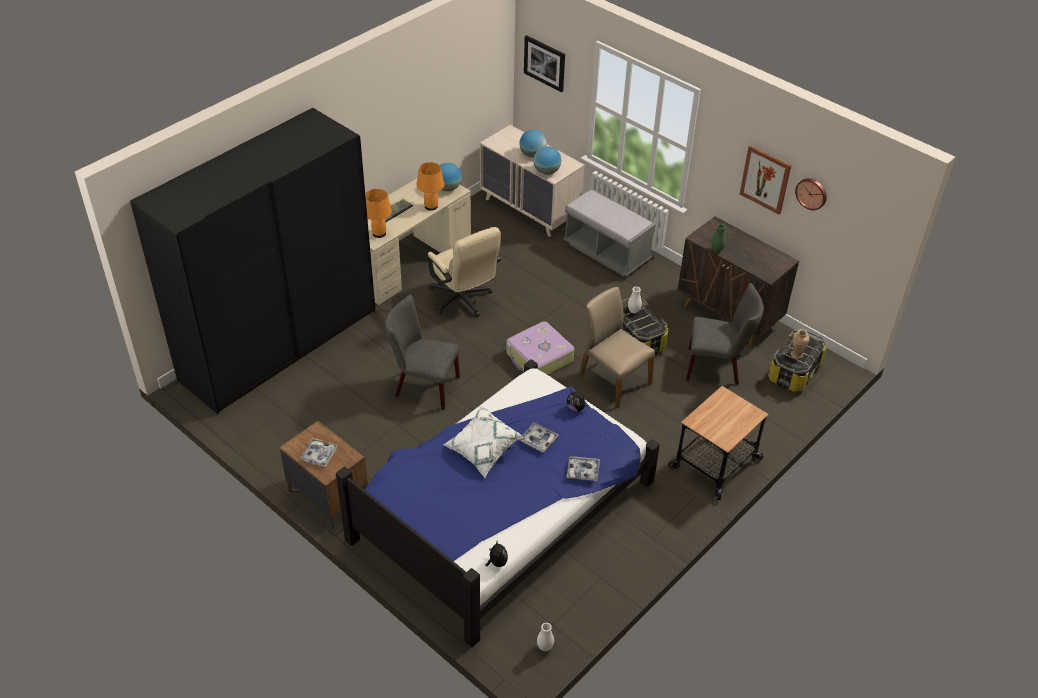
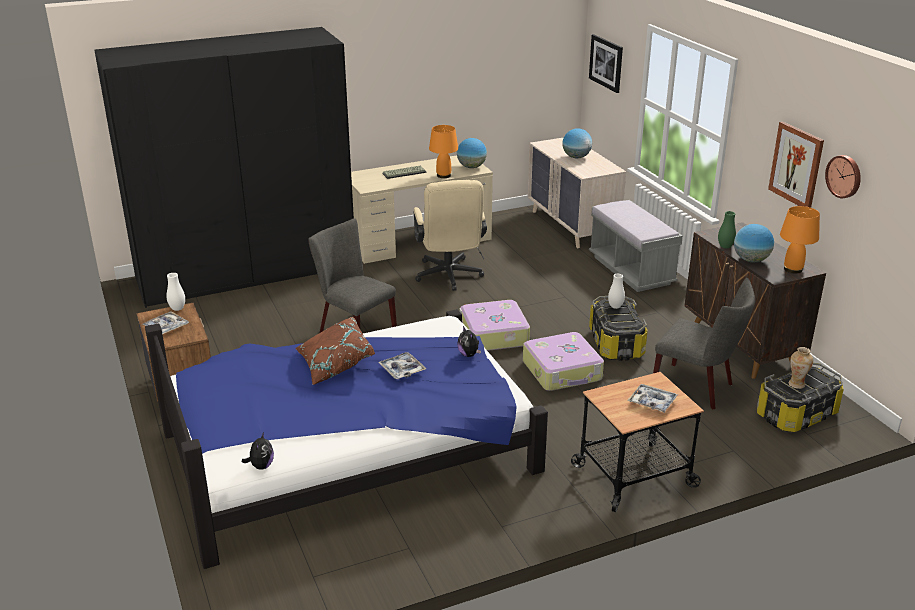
camera: 25 degrees right, 15 degrees down
(378, 233) = (375, 184): orange table lamp -> orange table lamp (792, 269)
(482, 450) = (334, 364): white pillow -> brown pillow
(545, 647) = (286, 597): white vase -> white vase (177, 309)
(546, 172) = (581, 170): globe -> globe (751, 260)
(583, 471) = (430, 409): tray -> tray (652, 402)
(613, 380) = (562, 371): beige chair -> suitcase

